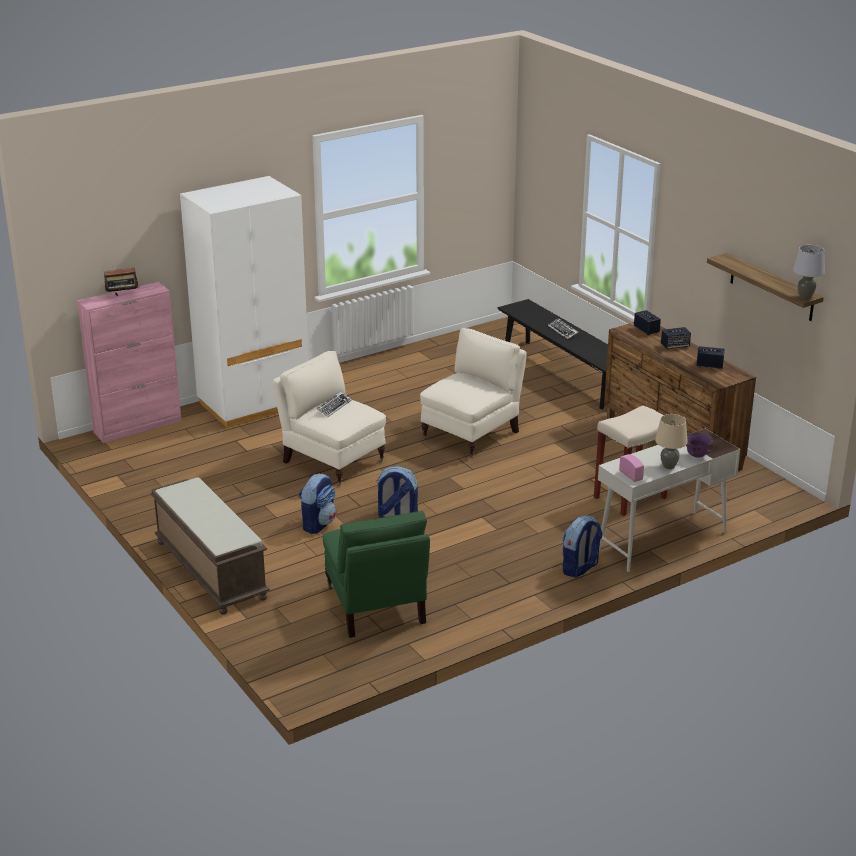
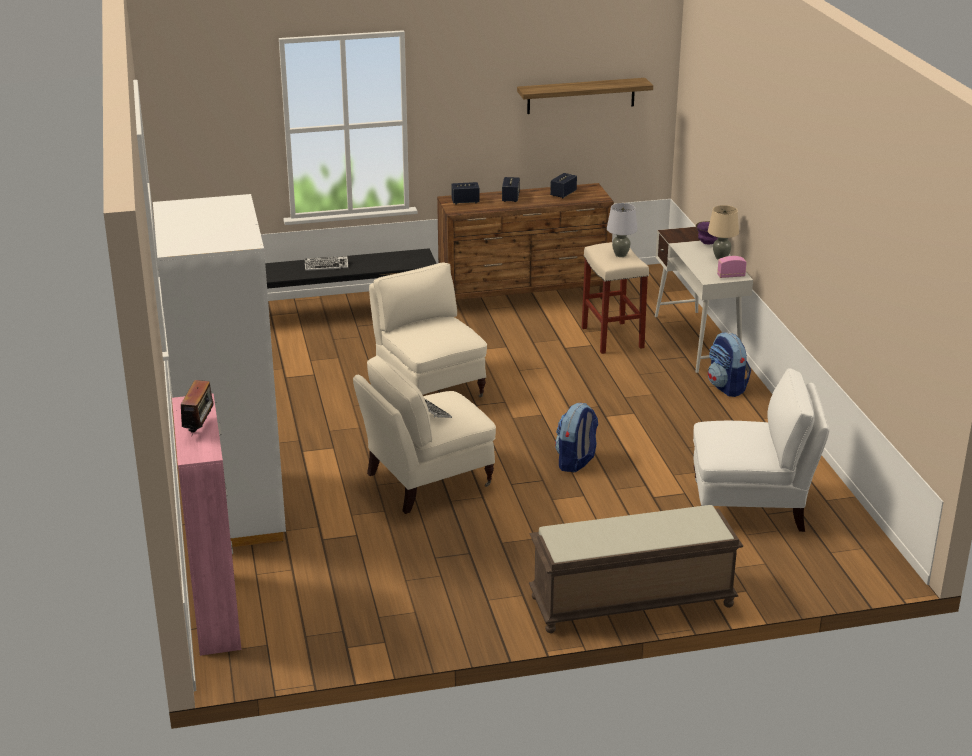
camera: 70 degrees left, 0 degrees up
(318, 524) = (566, 513): backpack -> none
(375, 606) = (751, 506): green armchair -> white armchair
(805, 297) = (641, 82): grey table lamp -> grey table lamp (620, 255)

